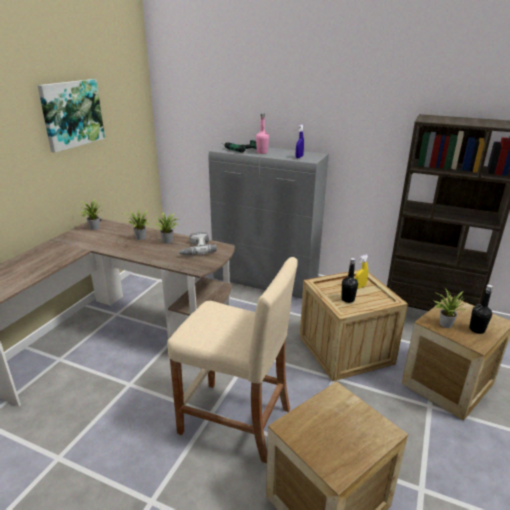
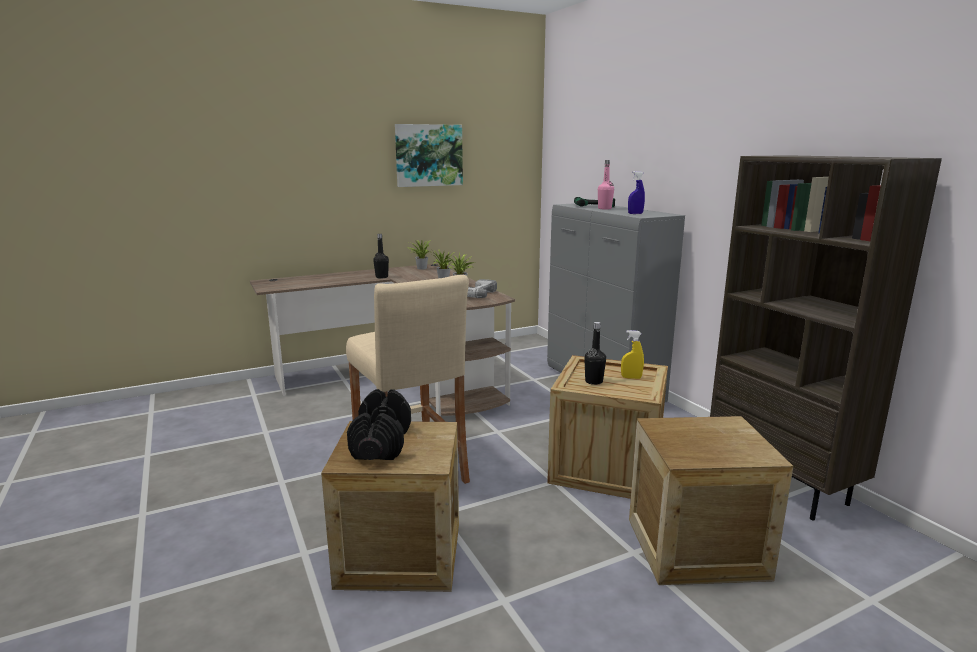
camera: 40 degrees right, 10 degrees down
(327, 434) = (381, 443): none -> black dumbbell
(444, 323) = (674, 431): potted plant -> none
(476, 329) = (711, 450): black bottle -> black bottle (381, 277)

